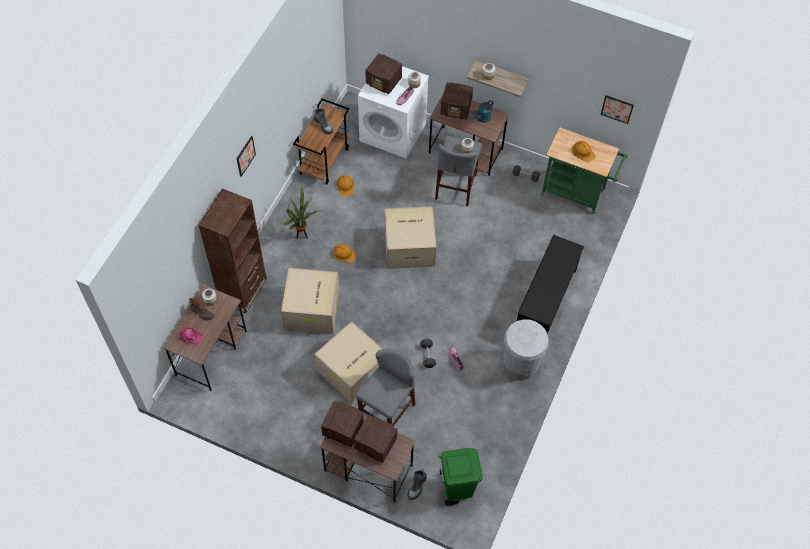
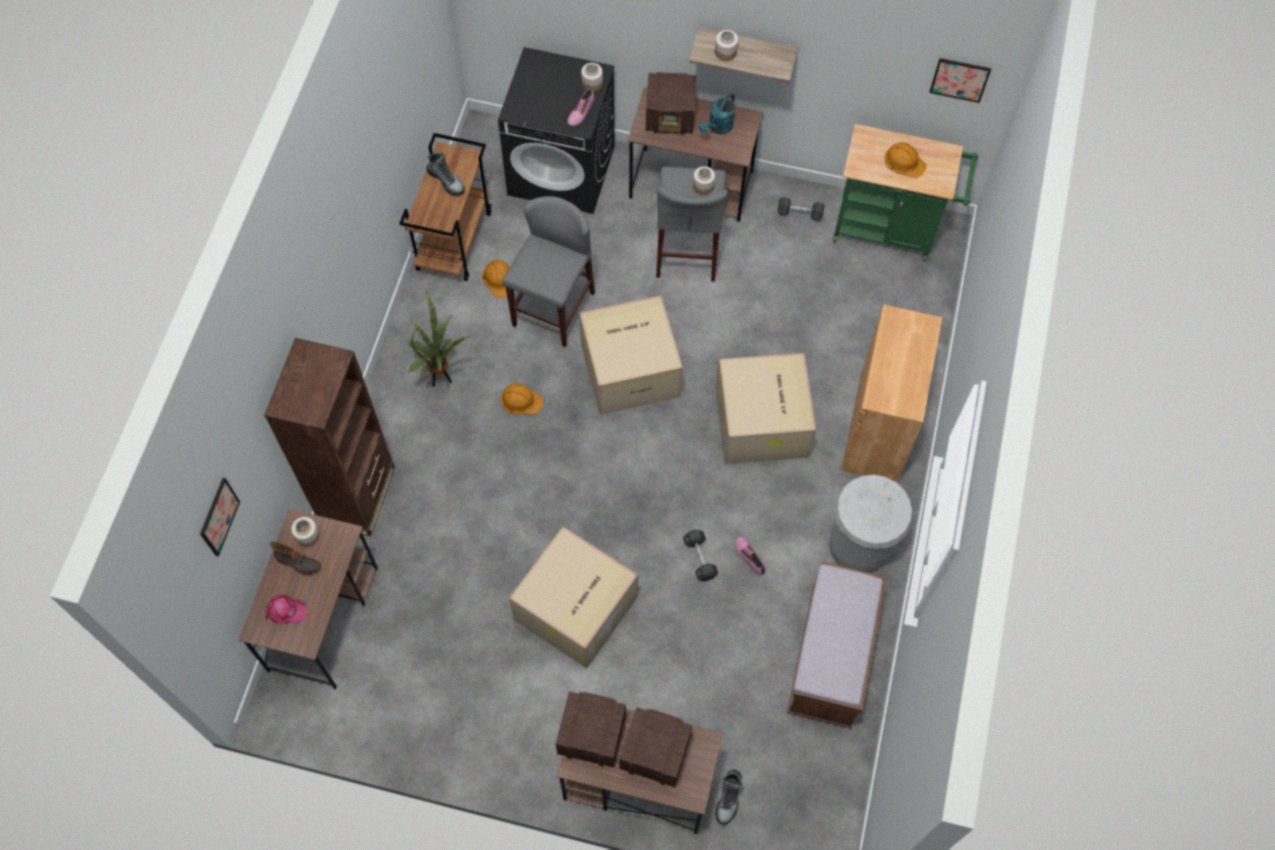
camera: 10 degrees left, 5 degrees up
(245, 156) = (325, 268): picture -> picture (219, 517)
(312, 310) = (486, 511): cardboard box -> cardboard box (763, 423)
(384, 82) = (539, 89): radio -> none
(386, 411) = (649, 671): grey stool -> grey stool (553, 309)
(393, 132) = (562, 170): white washing machine -> black washing machine
(456, 487) = (796, 786): green trash can -> none
(491, 421) = (831, 658): none -> brown bench
(545, 301) = (878, 427): black shoe rack -> brown cabinet

